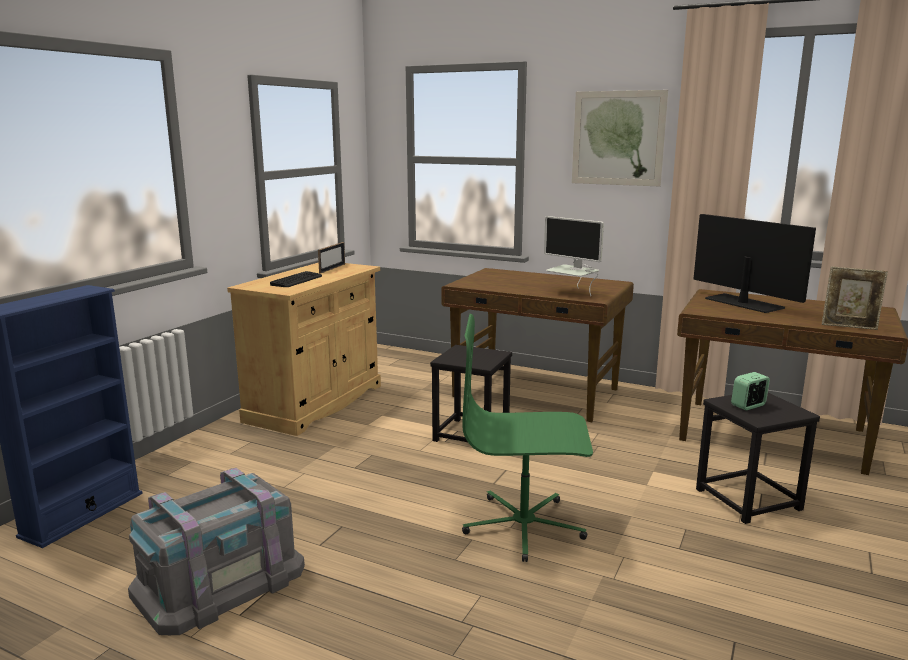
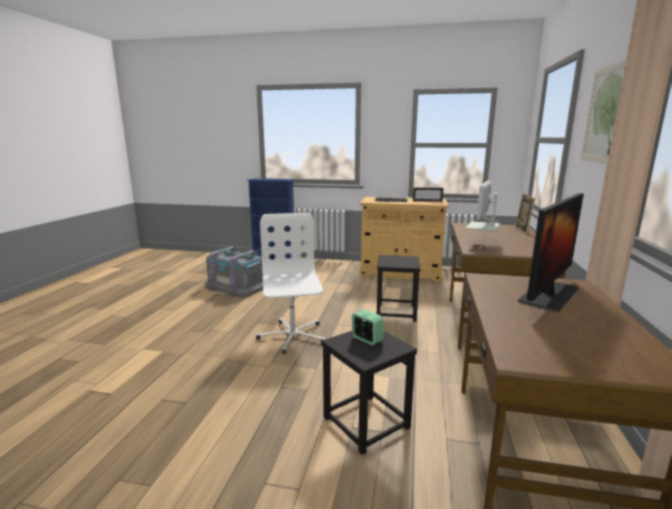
camera: 75 degrees right, 0 degrees up
(524, 526) = (292, 336): green office chair -> white office chair
(849, 327) = (510, 338): picture frame -> picture frame (522, 230)

